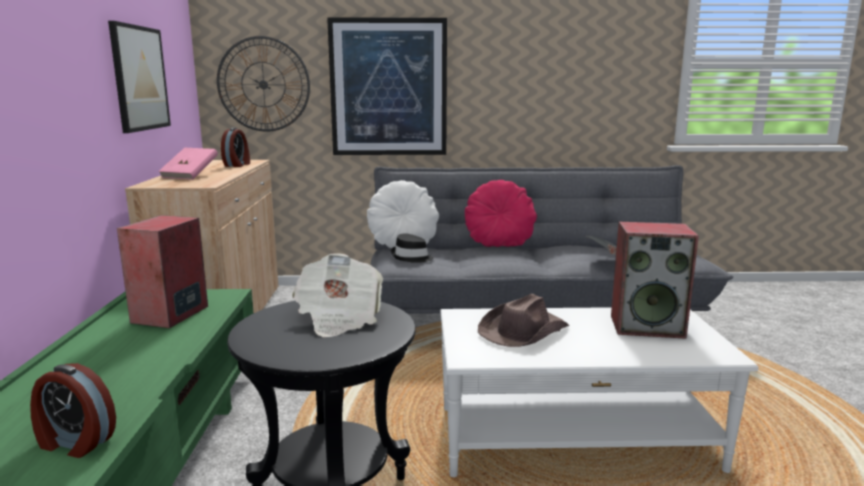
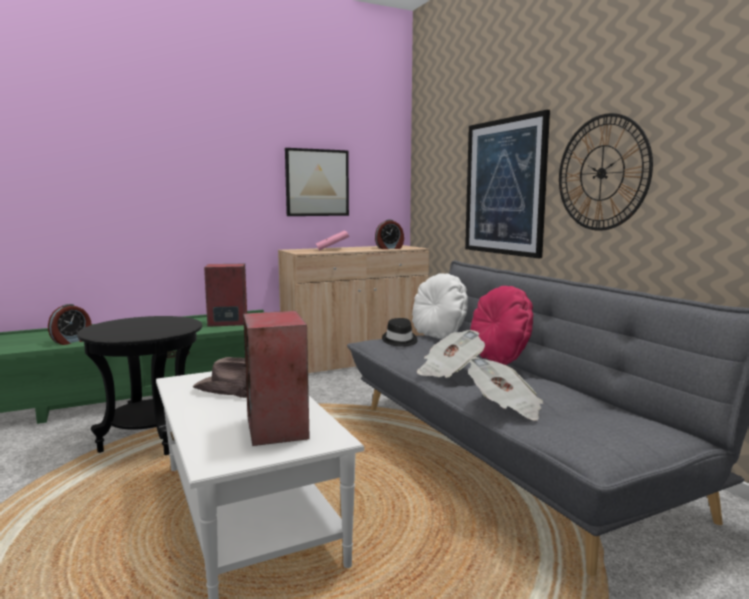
camera: 65 degrees right, 5 degrees down
(74, 443) = (72, 341): alarm clock -> alarm clock turned 135 degrees counterclockwise
(263, 84) = (437, 187): wall clock -> wall clock (602, 173)
(339, 318) = (159, 327): newspaper -> newspaper (449, 371)

